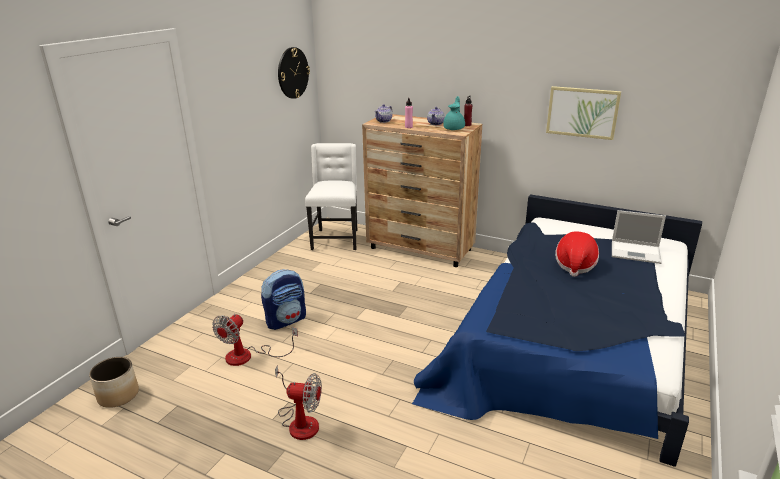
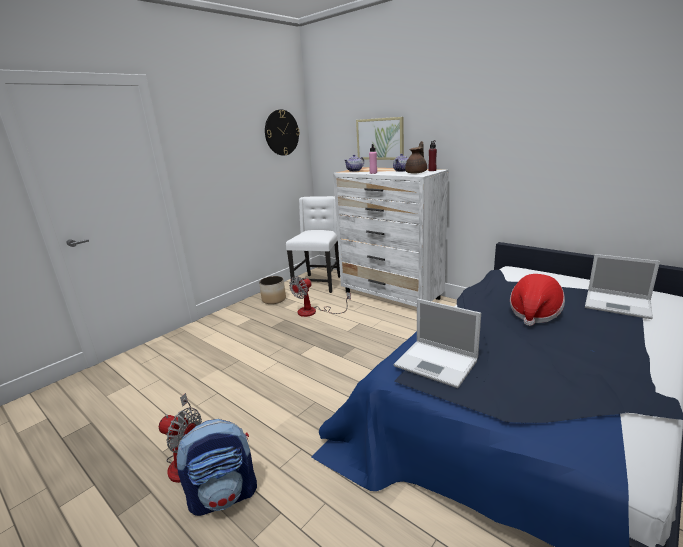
camera: 15 degrees right, 5 degrees down
(118, 395) = (53, 404): planter -> planter (273, 299)
(248, 356) = (183, 381): fan -> fan (314, 312)
(286, 320) = (236, 350): backpack -> backpack (224, 495)
(421, 249) = (391, 295): brown dresser -> white dresser
(454, 128) = (417, 173): turquoise teapot -> brown teapot
(514, 314) = (437, 363): none -> laptop
(582, 112) = (555, 148): picture -> picture (380, 139)

